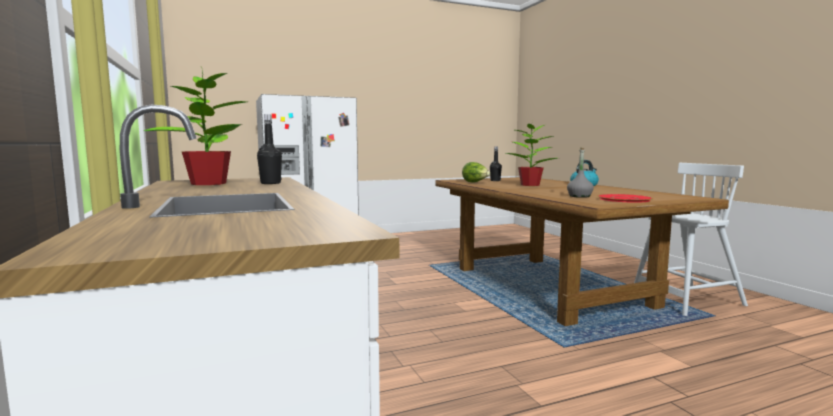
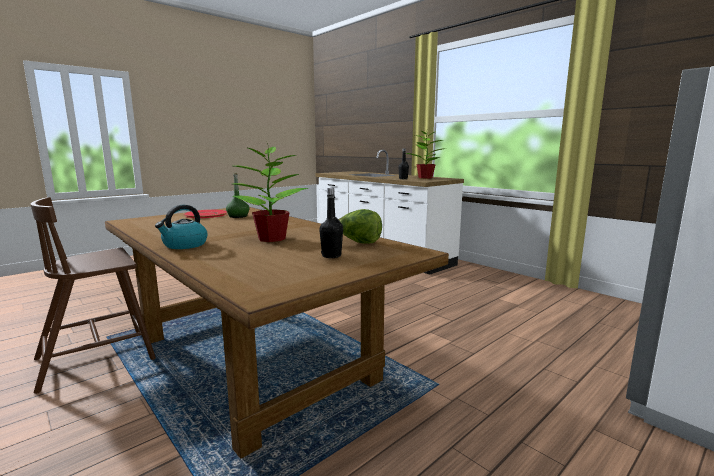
camera: 160 degrees right, 5 degrees up
(579, 196) = (238, 216): grey bottle -> green bottle
(686, 300) = (98, 358): white chair -> brown chair

